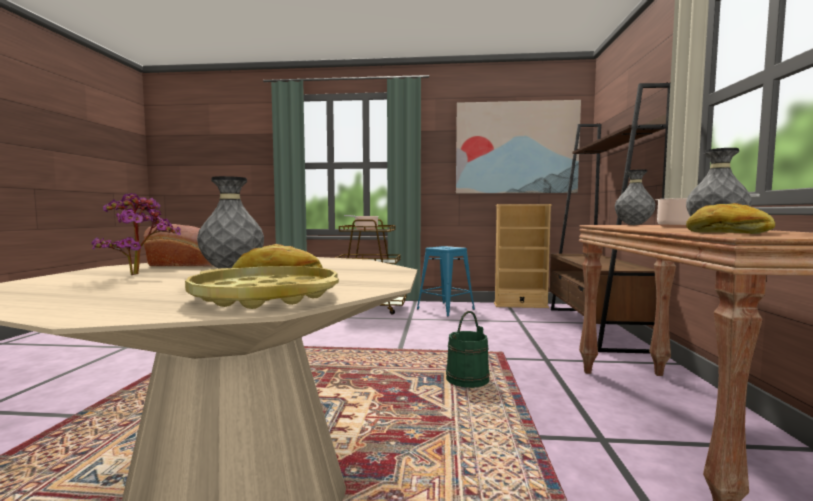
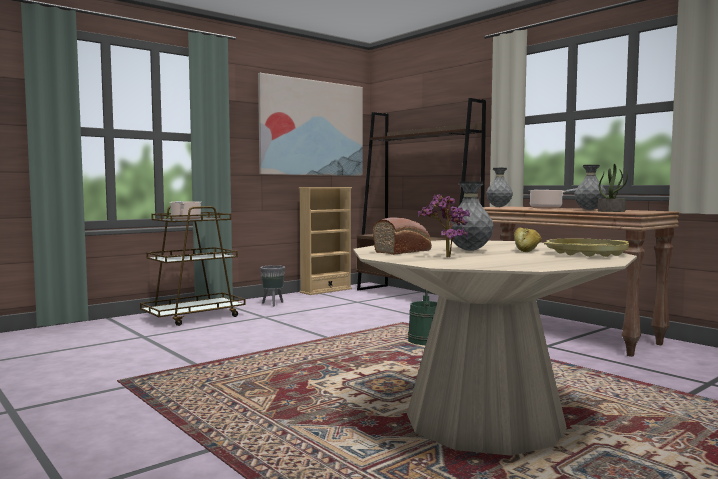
camera: 45 degrees left, 0 degrees up
(446, 309) = (272, 304): blue stool -> grey planter
(727, 233) = (611, 211): bread -> potted plant

